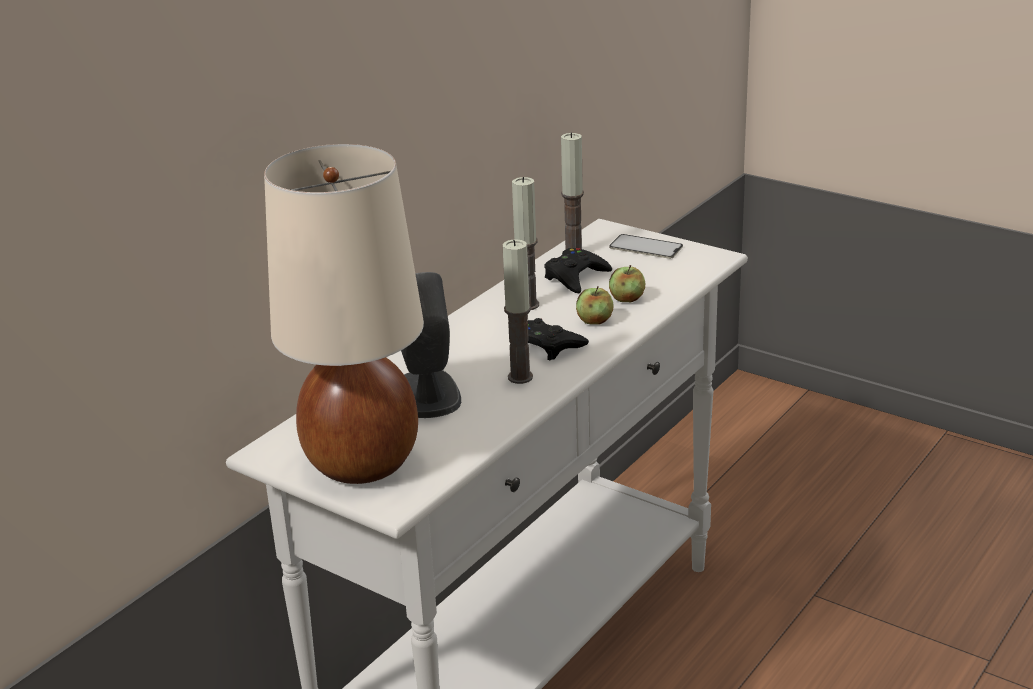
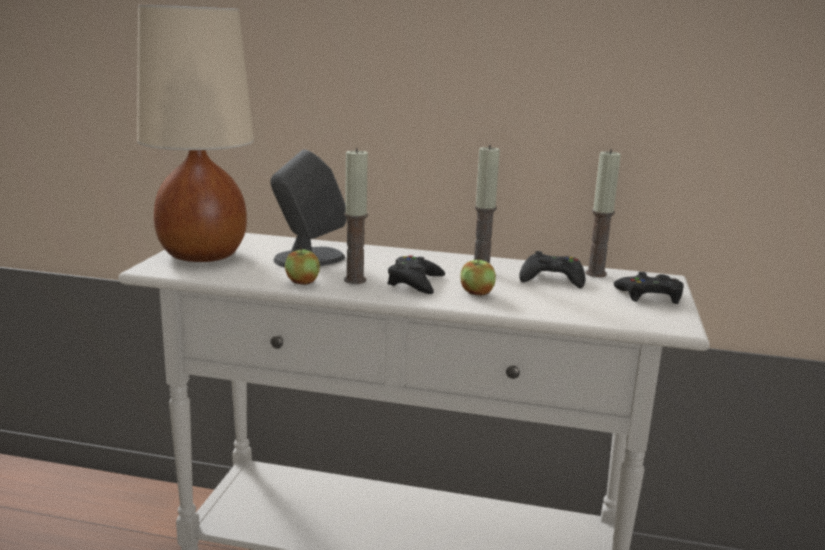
camera: 65 degrees right, 10 degrees down
(627, 299) = (533, 299): apple -> apple (302, 282)
(645, 247) = (650, 296): phone -> black game controller

